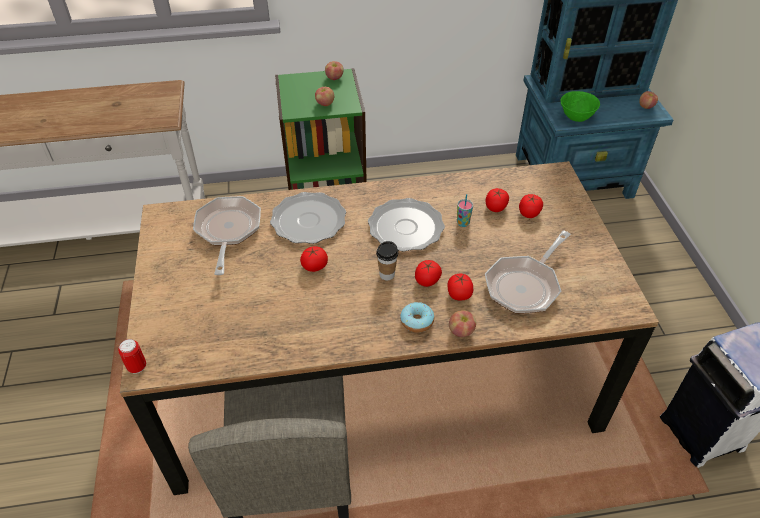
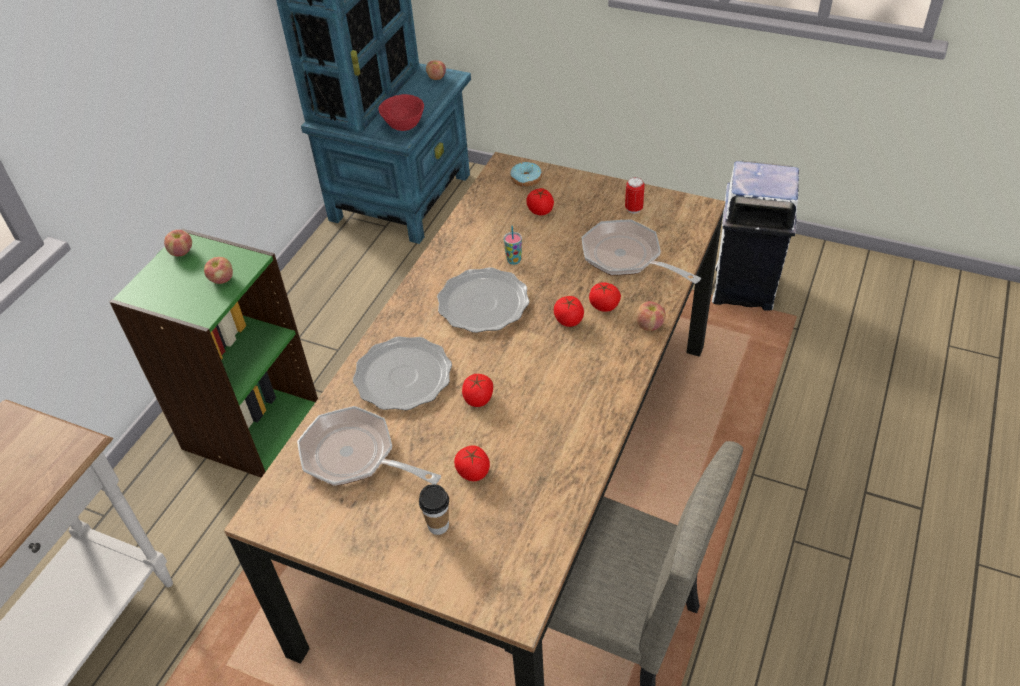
camera: 55 degrees left, 0 degrees up
(137, 367) = (507, 618): can -> can (633, 209)
(387, 274) = (537, 346): cup -> cup (438, 525)
(416, 321) = (615, 351): donut -> donut (526, 179)
(495, 207) = (513, 228): tomato -> tomato (473, 472)
(525, 285) = (627, 257): frying pan -> frying pan turned 150 degrees clockwise
(575, 118) = (404, 127): green bowl -> red bowl

